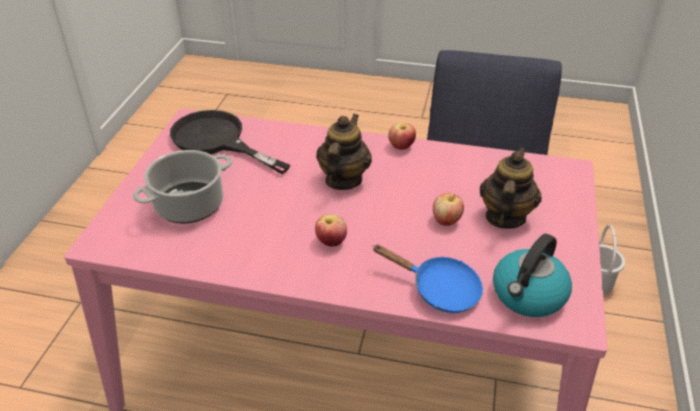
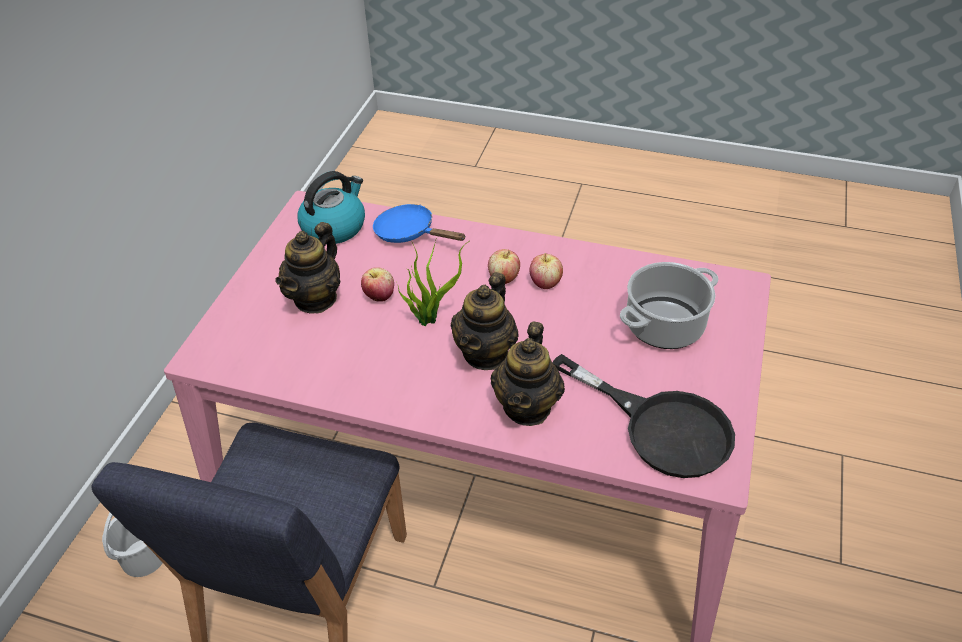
camera: 175 degrees left, 5 degrees up
(310, 148) = (527, 406): none -> teapot
(394, 204) = (430, 318): none -> potted plant
(401, 146) = (401, 404): apple -> apple (545, 283)

